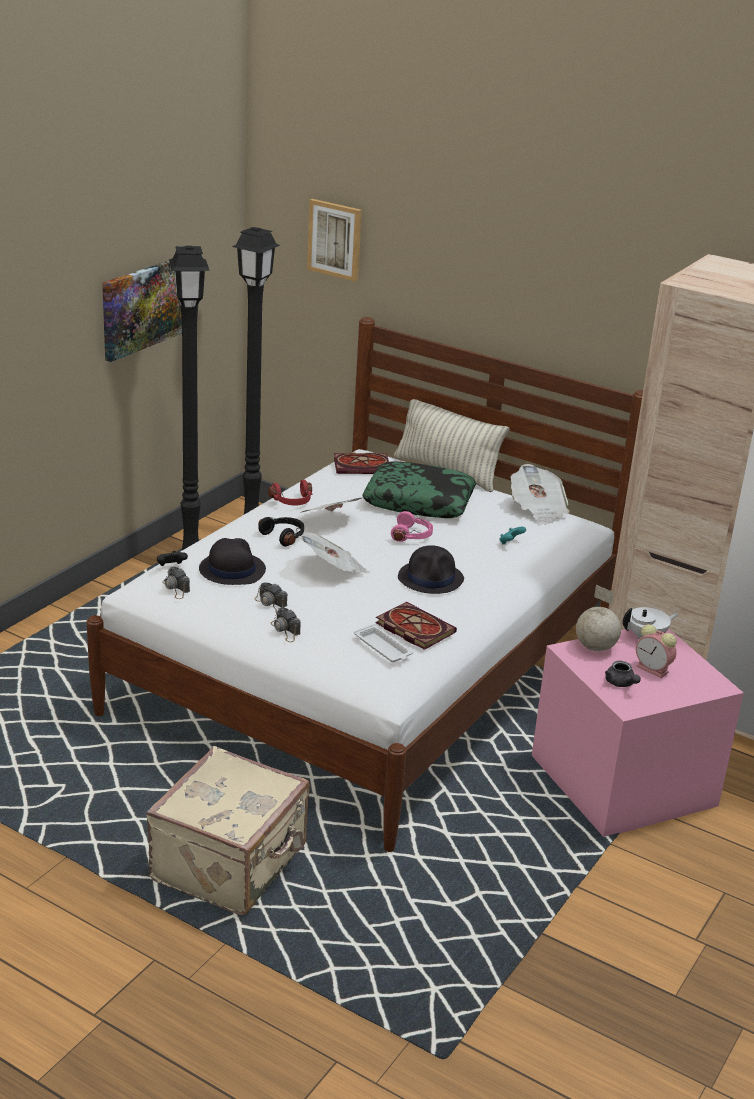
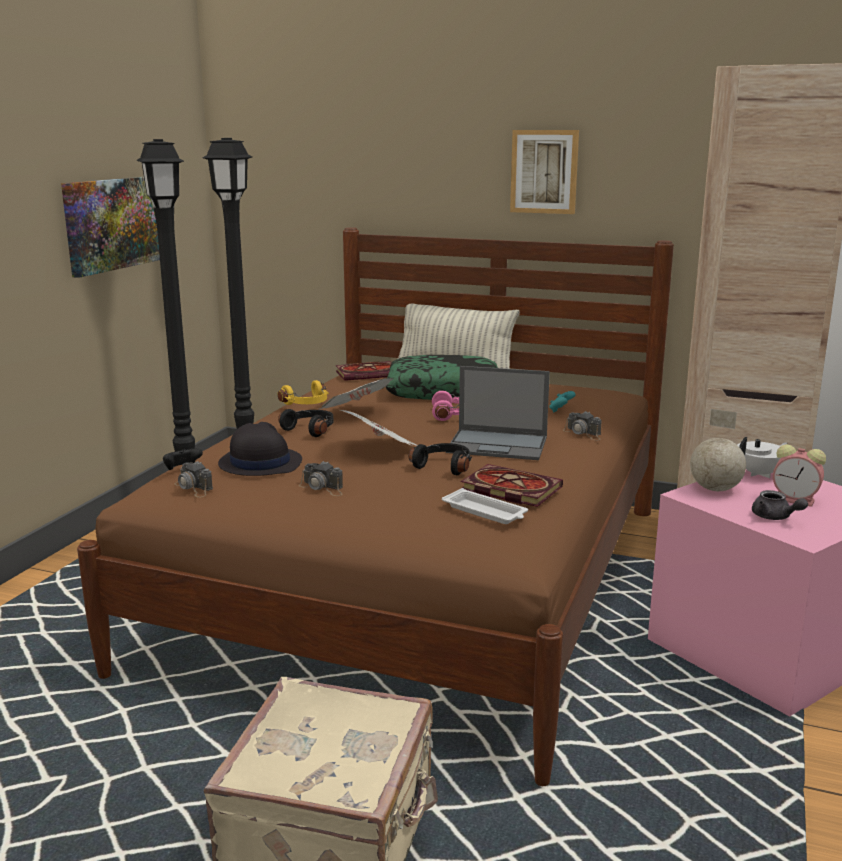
camera: 10 degrees left, 10 degrees down
(285, 630) = (352, 510): camera -> camera (583, 433)
(293, 502) = (307, 404): red headphones -> yellow headphones
(335, 239) = (307, 154): picture -> picture (544, 171)
(368, 670) = (420, 581): white bed -> brown bed
(375, 596) = (444, 466): none -> black headphones
(431, 578) = (498, 445): black hat -> laptop
(538, 510) = (567, 386): newspaper -> none

